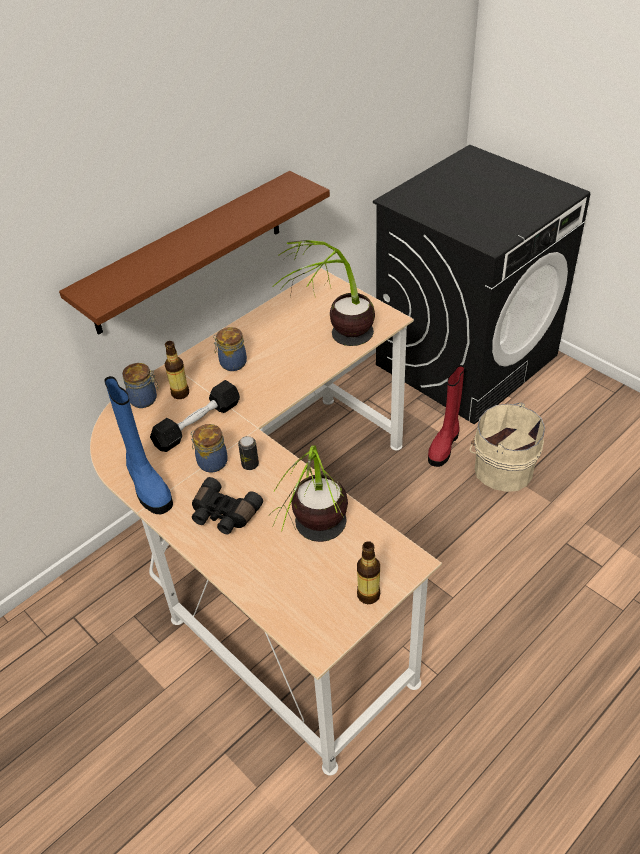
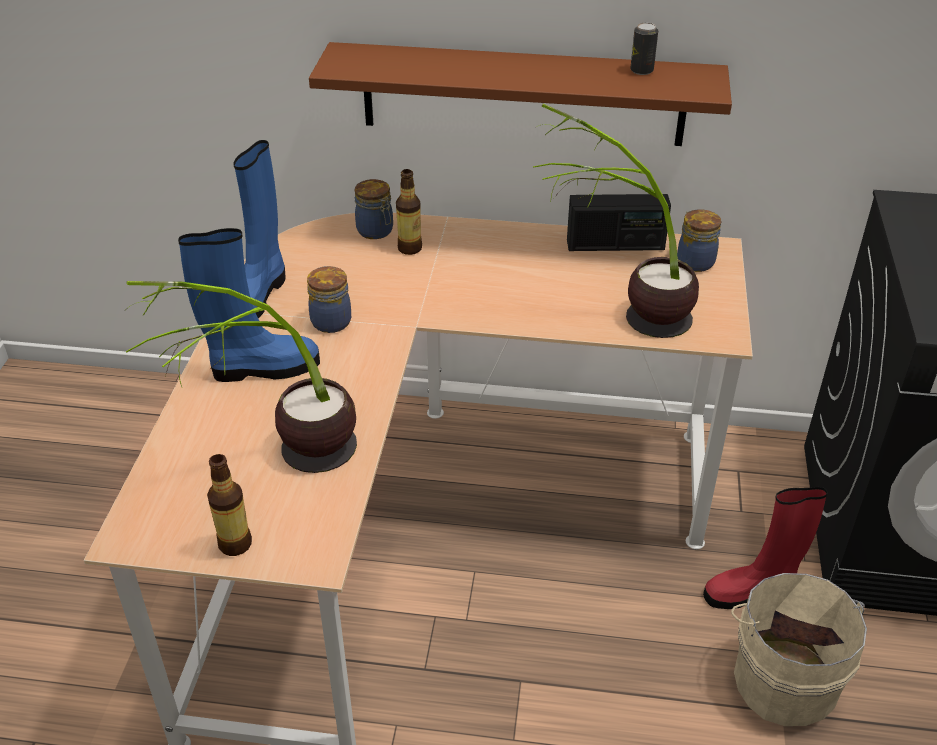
camera: 50 degrees right, 5 degrees down
(197, 424) = (376, 283): black dumbbell -> none
(223, 515) = (262, 368): black binoculars -> blue boot
(232, 363) = (495, 257): jar -> jar (694, 261)
(250, 464) = (354, 349): can -> can (641, 71)
(275, 313) = (615, 245): none -> radio

